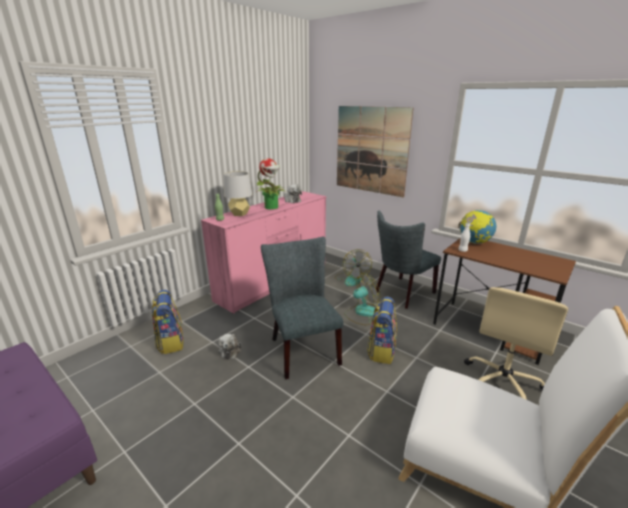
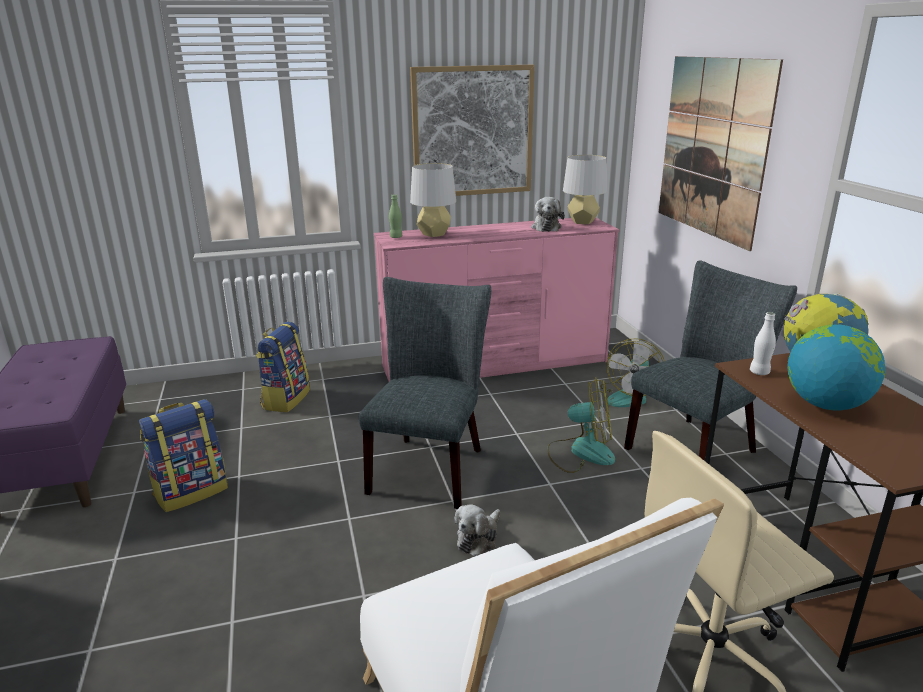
camera: 35 degrees right, 0 degrees up
(230, 350) = (338, 433): plush toy -> plush toy (478, 538)
(240, 151) = (472, 131): none -> picture
(272, 207) = (497, 232): potted plant -> none
(304, 195) = (582, 222): none -> grey table lamp
(381, 351) = (544, 516): backpack -> backpack (191, 491)
(401, 294) = (696, 447): grey chair -> grey chair turned 150 degrees clockwise
(501, 257) = (826, 404): none -> globe

